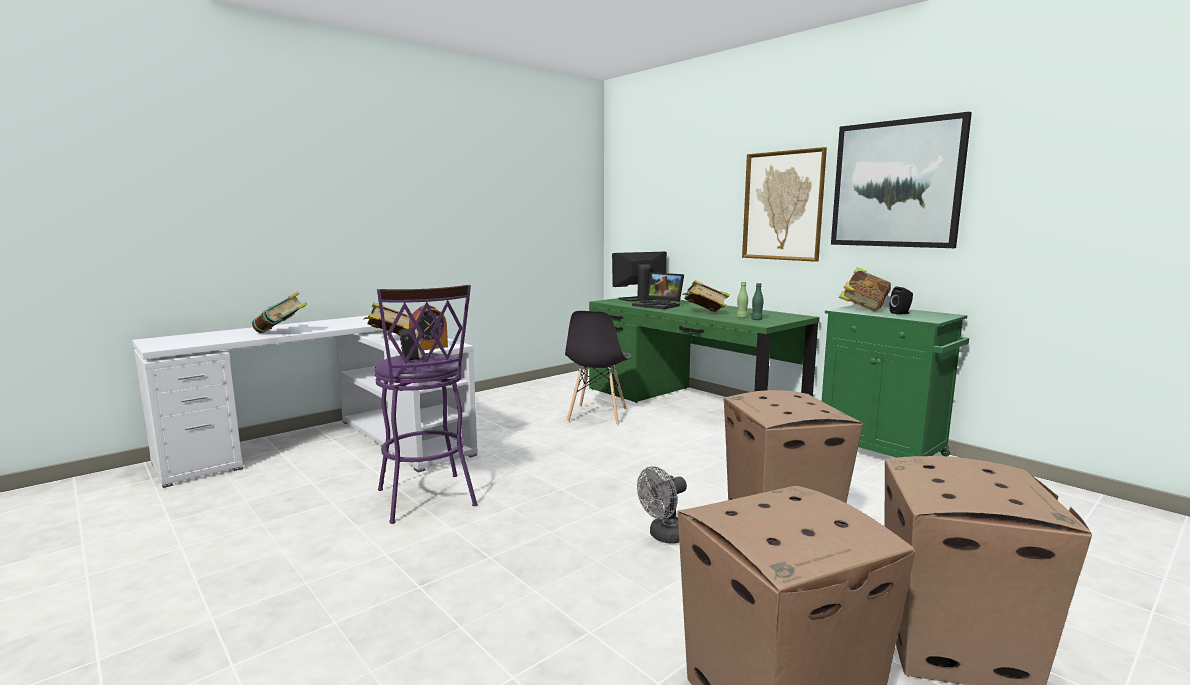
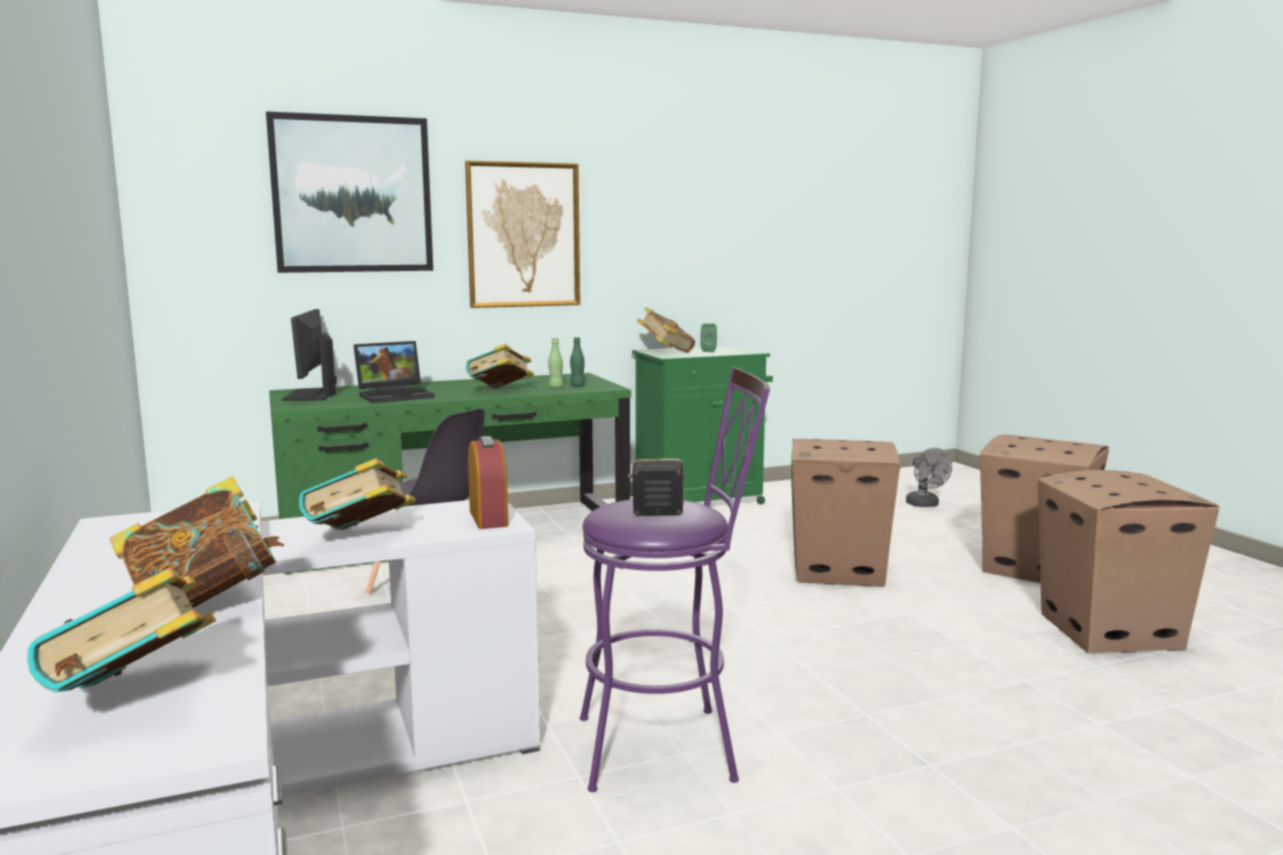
camera: 70 degrees left, 0 degrees up
(197, 339) = (136, 698): none -> book
(664, 536) = (847, 619): grey fan -> grey fan (925, 505)
(896, 184) = (657, 213): picture -> picture (352, 194)
(901, 313) = (709, 351): black speaker -> green speaker

